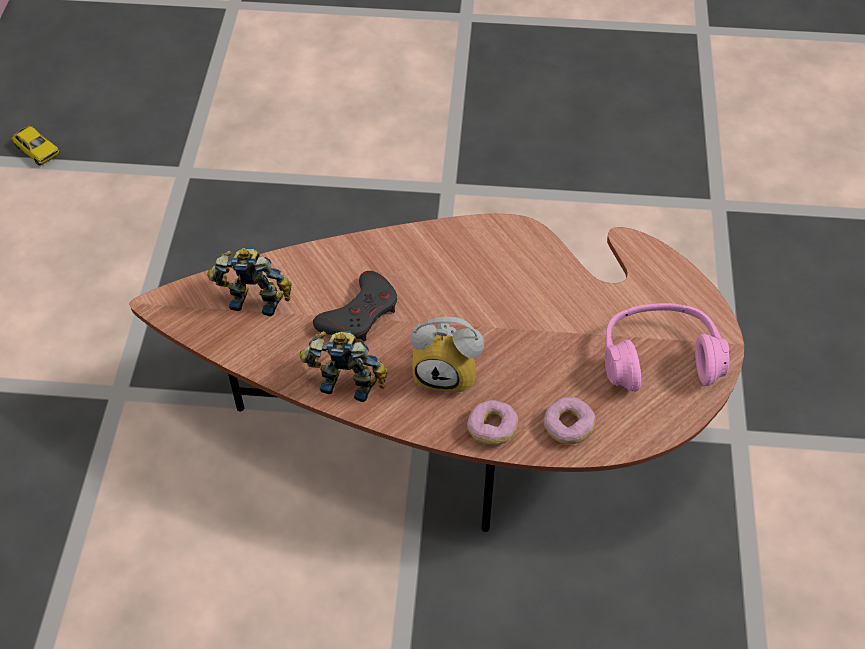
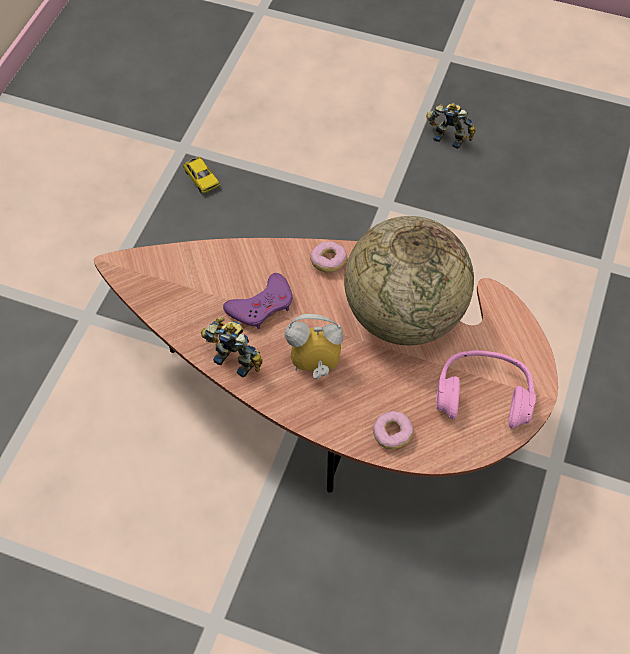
camera: 15 degrees right, 5 degrees up
(37, 150) = (77, 107): toy car -> toy car (202, 179)
(255, 298) = (187, 275): toy robot -> toy robot (449, 136)
(360, 313) = (262, 305): grey game controller -> purple game controller
(448, 372) = (314, 368): alarm clock -> alarm clock turned 150 degrees clockwise
(492, 429) = (333, 422): donut -> donut (328, 262)
(534, 288) = (403, 315): none -> globe

